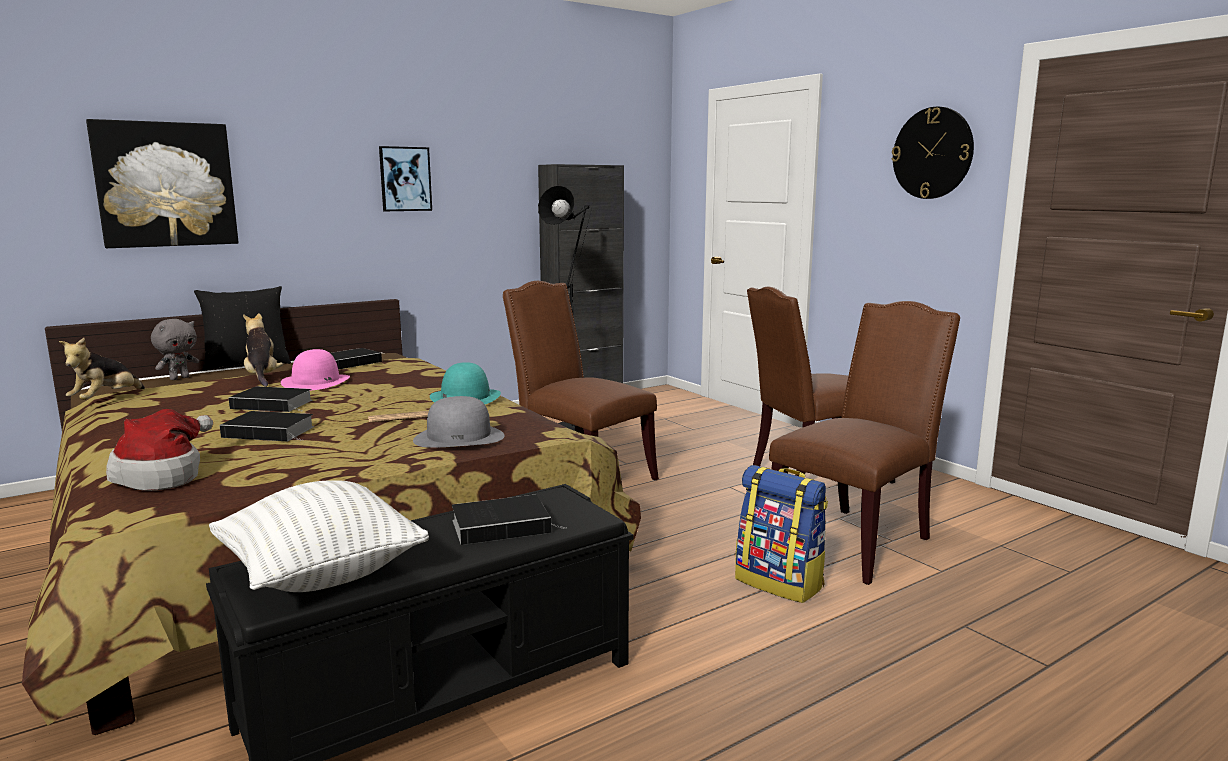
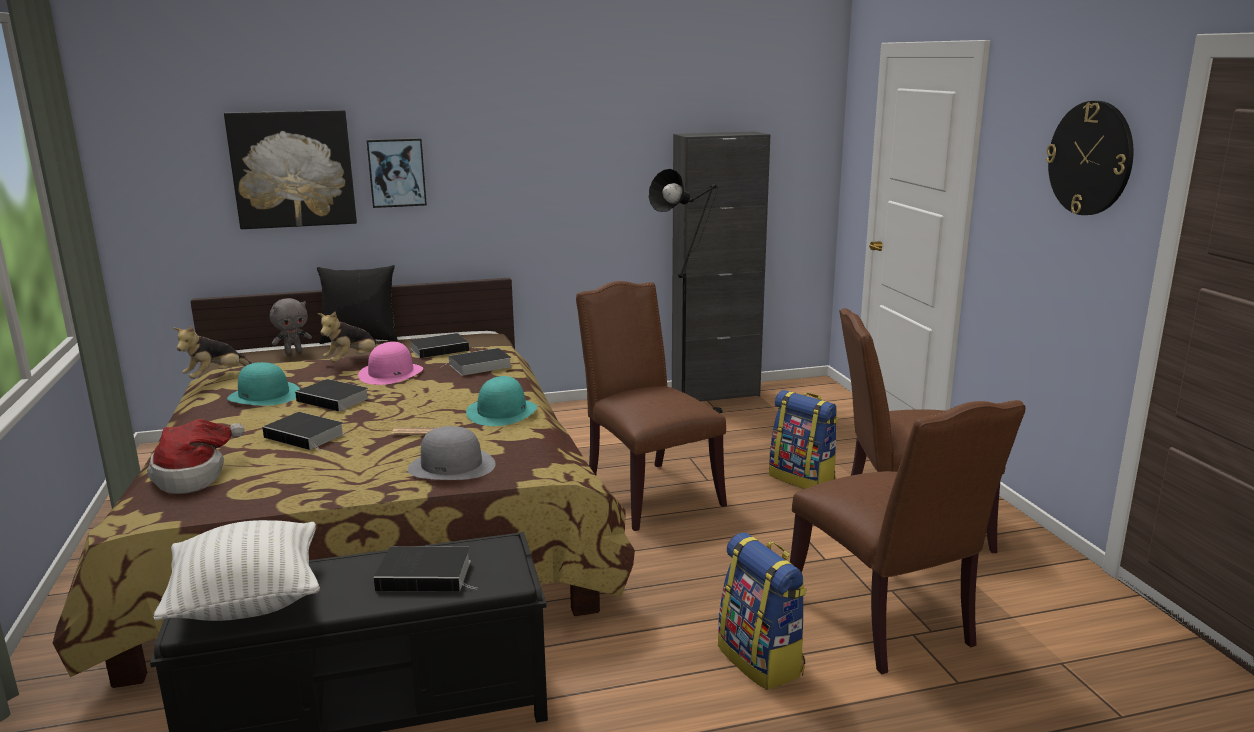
camera: 20 degrees right, 5 degrees up
(185, 408) = (264, 395): none -> turquoise hat
(262, 377) = (353, 361): plush toy -> plush toy turned 135 degrees counterclockwise
(404, 371) = (478, 366): none -> book
(405, 179) = (523, 155): picture -> picture (397, 172)
(705, 453) = (802, 478): none -> backpack
(854, 540) = (886, 622): brown chair -> brown chair turned 90 degrees clockwise

